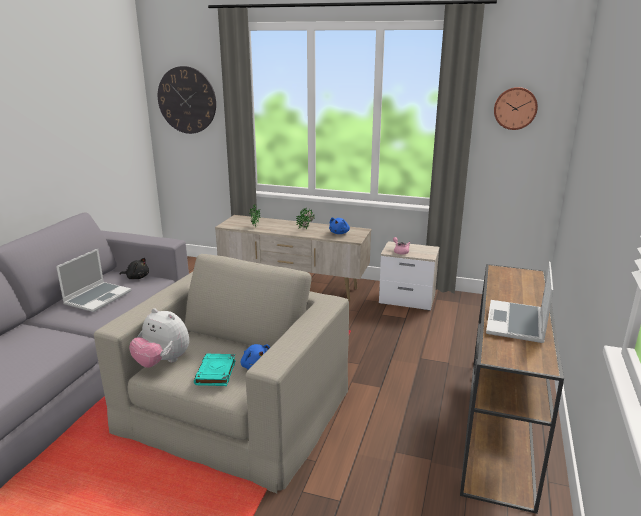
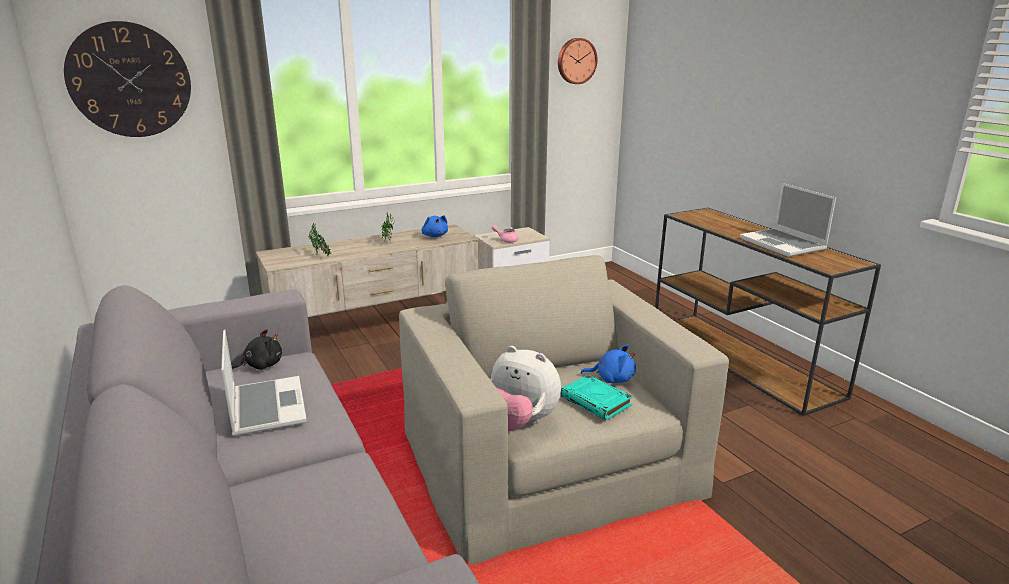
camera: 45 degrees left, 0 degrees up
(162, 362) = (519, 423): plush toy -> plush toy turned 45 degrees clockwise

